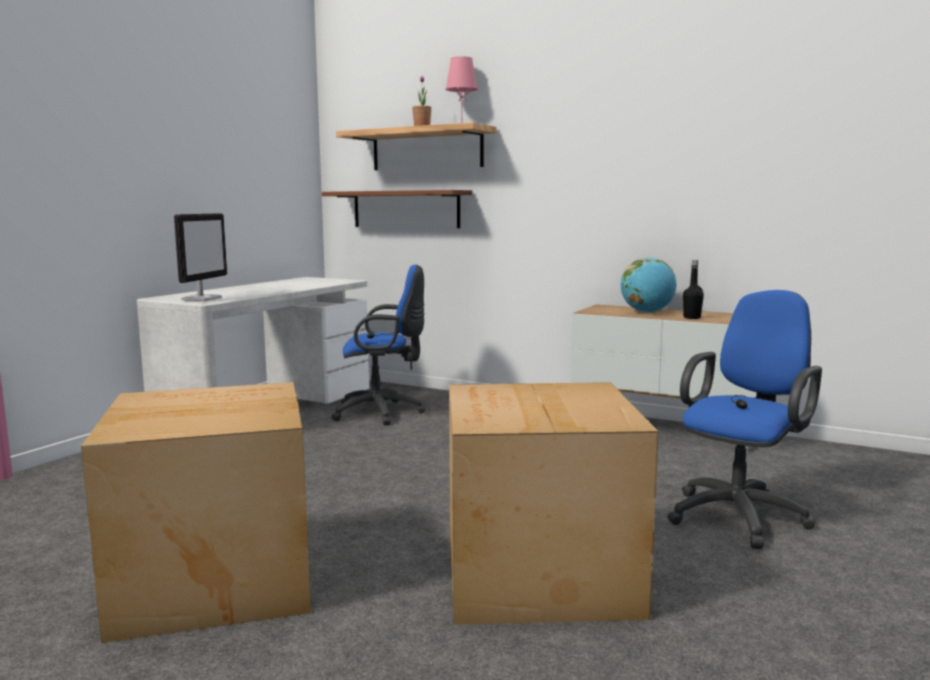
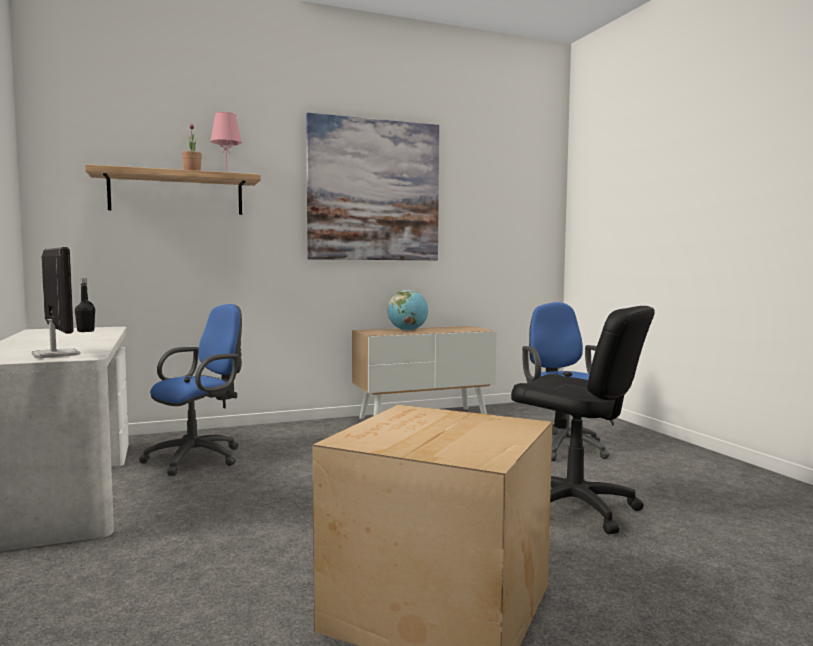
camera: 50 degrees left, 5 degrees down
(405, 209) = (150, 252): brown shelf -> none
(536, 575) = (574, 508): cardboard box -> black office chair
(634, 124) = (374, 190): none -> picture
(692, 318) = (445, 330): black bottle -> black bottle (85, 331)

